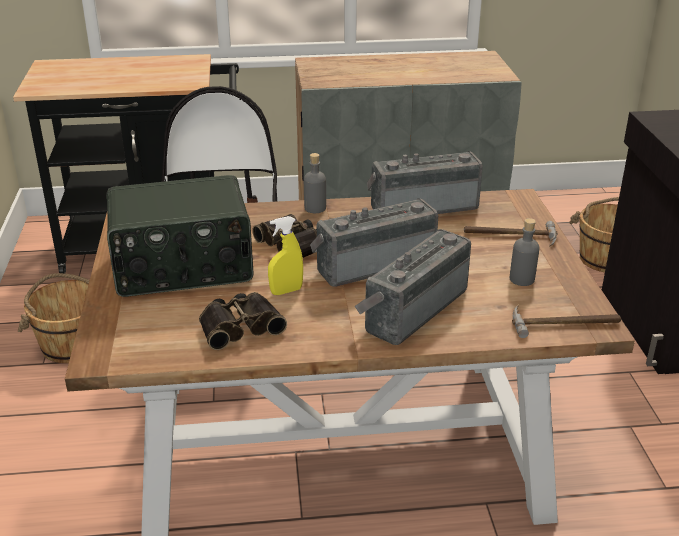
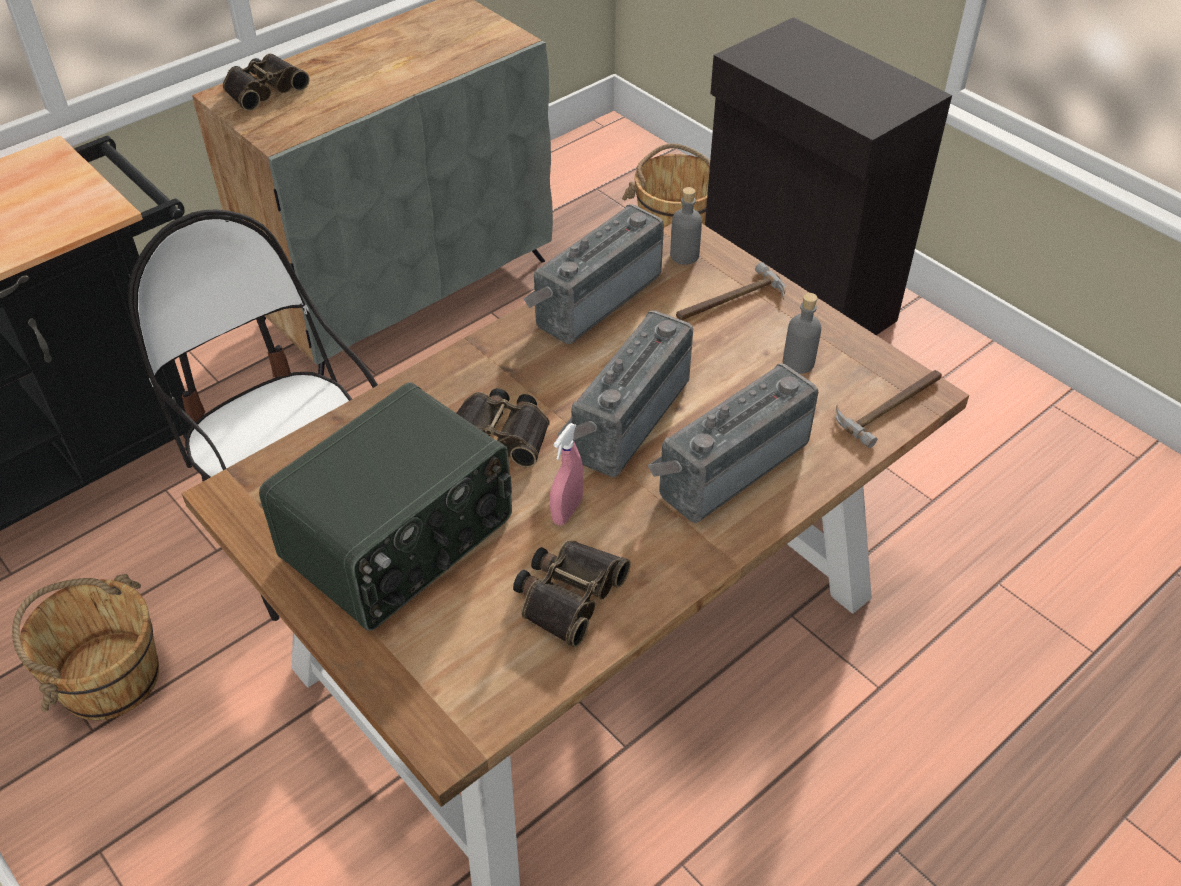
camera: 35 degrees left, 15 degrees up
(286, 291) = (567, 511): yellow spray bottle -> pink spray bottle
(315, 208) = (468, 359): grey bottle -> grey bottle (684, 255)
(333, 63) = (263, 88): none -> binoculars
(411, 308) = (728, 464): radio -> radio turned 45 degrees clockwise

